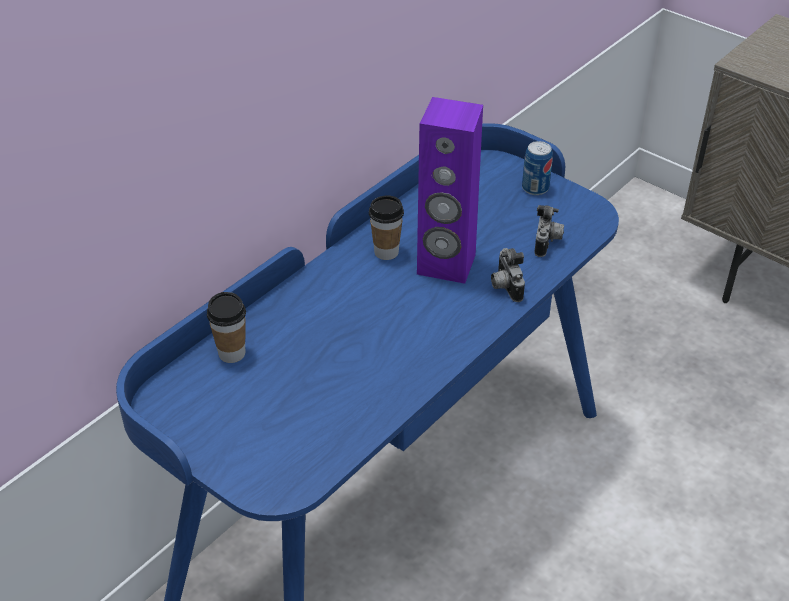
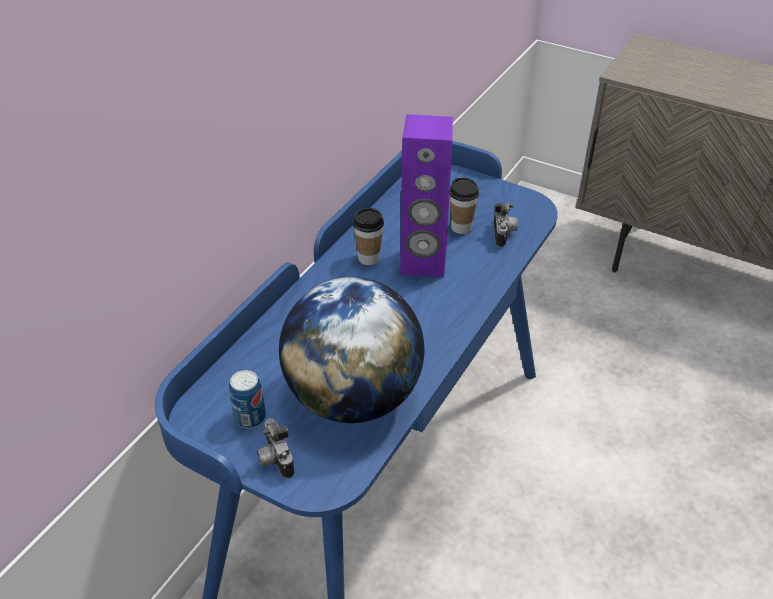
camera: 10 degrees left, 0 degrees up
(232, 353) = (252, 364): cup -> cup (461, 227)
(331, 402) = (353, 397): none -> globe
(504, 287) = (478, 276): camera -> camera (274, 459)
(535, 188) = (480, 190): can -> can (250, 417)

